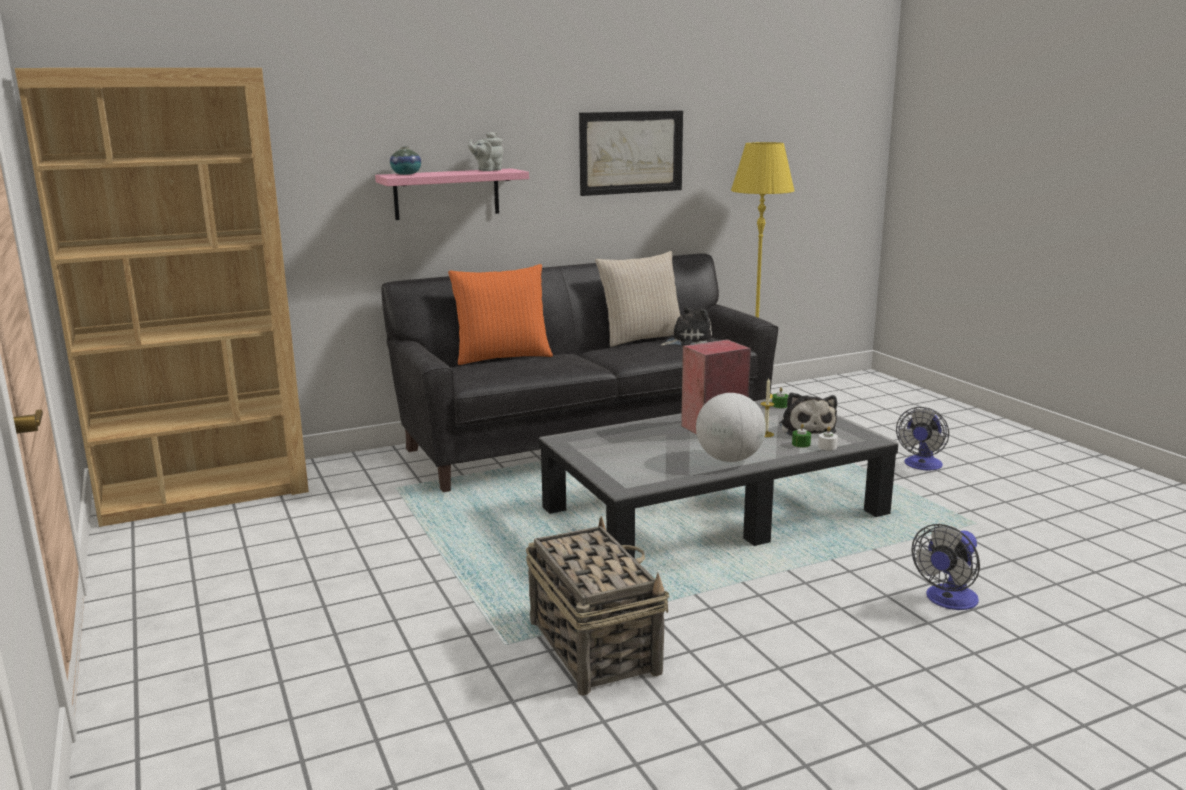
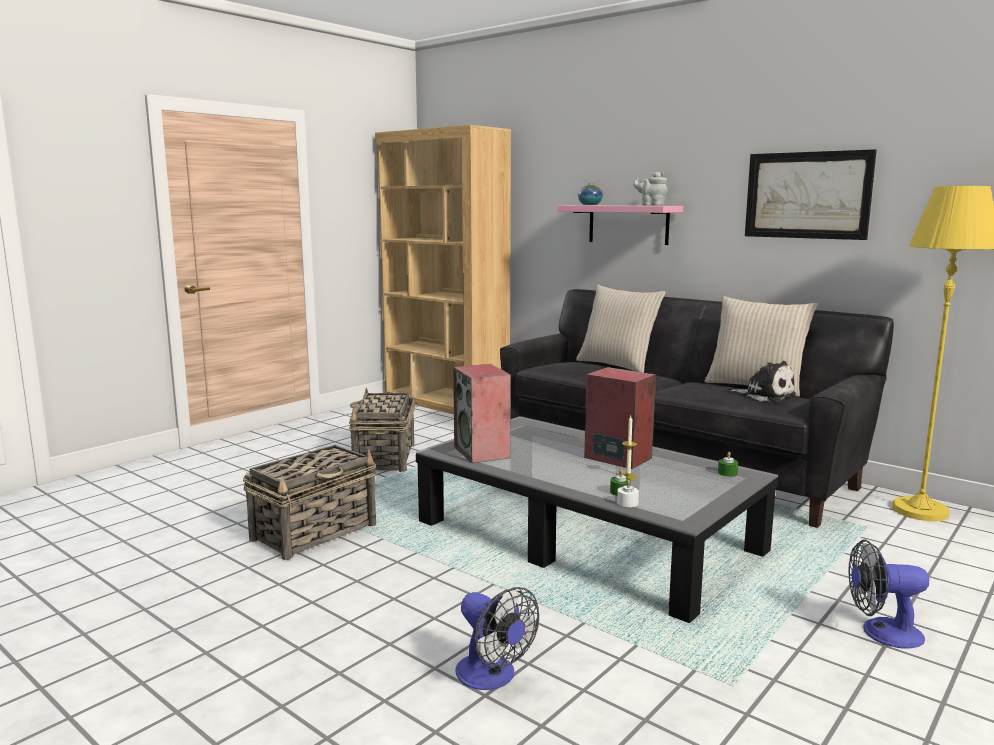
camera: 65 degrees right, 5 degrees down
(382, 568) = (384, 458): none -> basket
(502, 357) = (617, 365): orange pillow -> beige pillow
(651, 471) = (482, 452): none -> speaker
(729, 459) = (541, 472): globe -> none
(806, 428) = (671, 490): plush toy -> none
(948, 601) = (492, 677): fan -> fan turned 150 degrees counterclockwise

